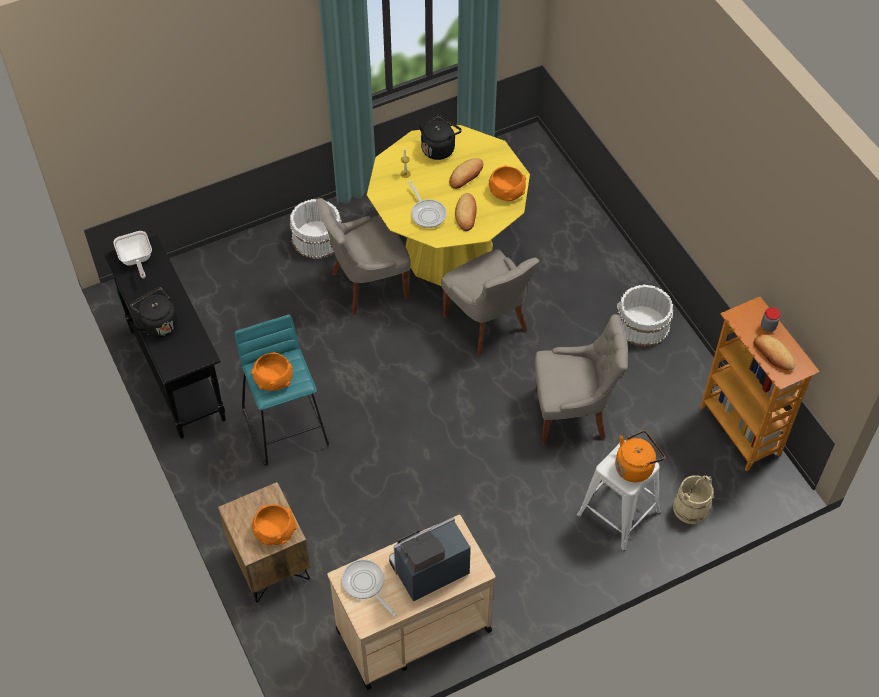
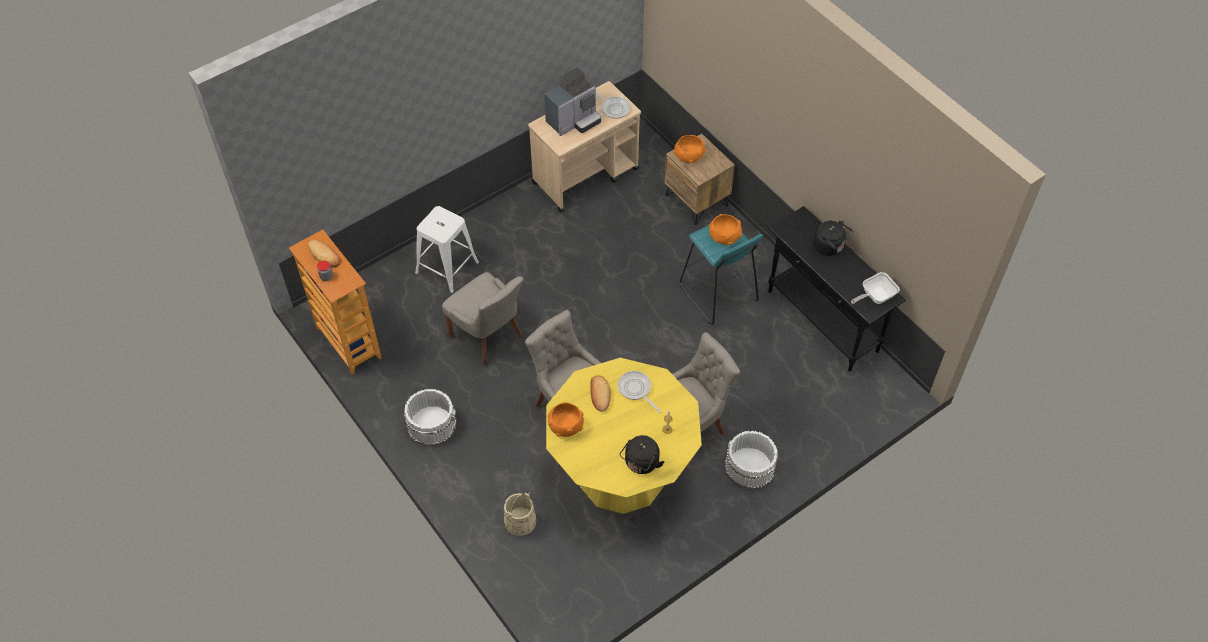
camera: 170 degrees right, 0 degrees up
(136, 260) = (875, 297): frying pan -> frying pan turned 90 degrees counterclockwise
(466, 175) = (608, 436): bread -> none
(572, 414) = (488, 336): grey chair -> grey chair turned 120 degrees counterclockwise
(635, 466) = (434, 224): orange kettle -> none
(691, 508) = (391, 279): beige bucket -> beige bucket (520, 521)

